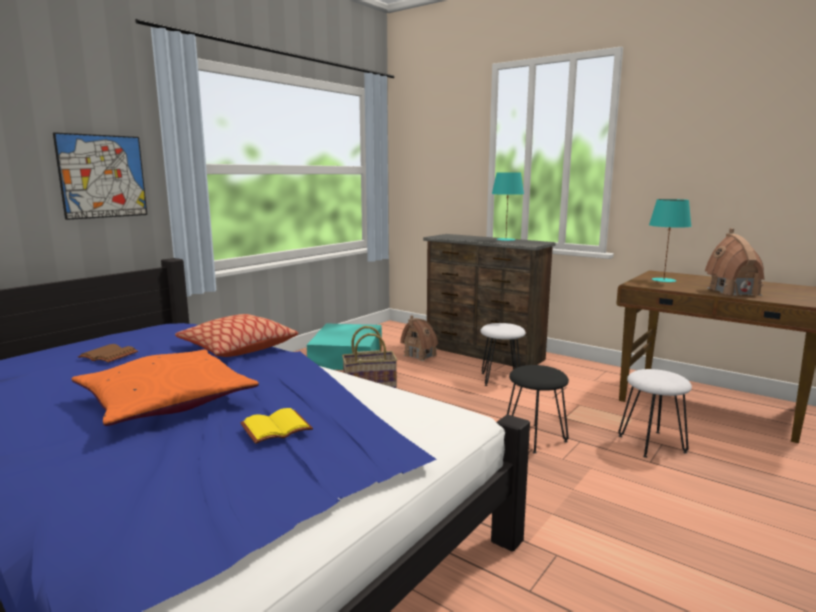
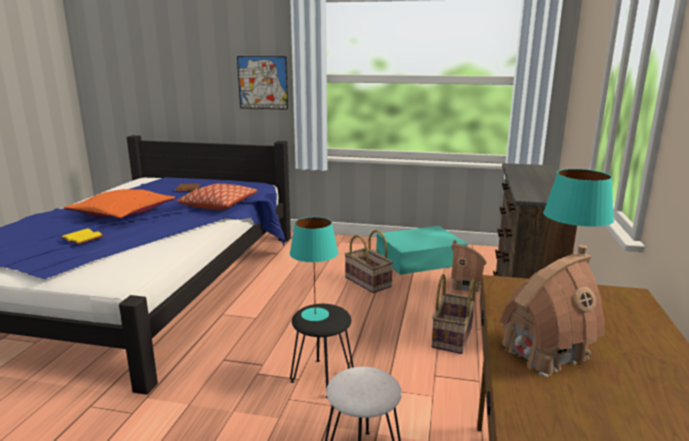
camera: 65 degrees right, 5 degrees up
(501, 379) = (453, 337): white stool -> basket
(505, 239) = (550, 185): turquoise table lamp -> turquoise table lamp (315, 314)

